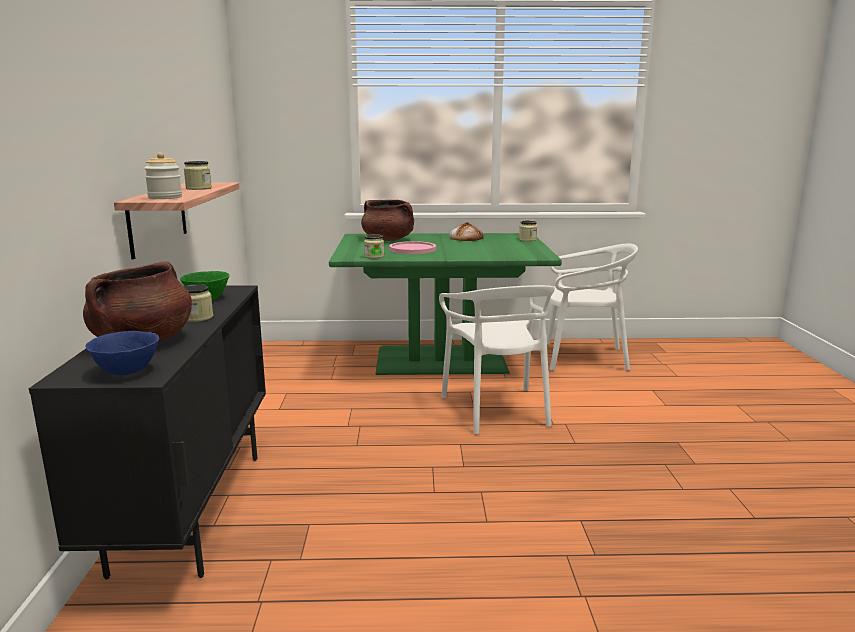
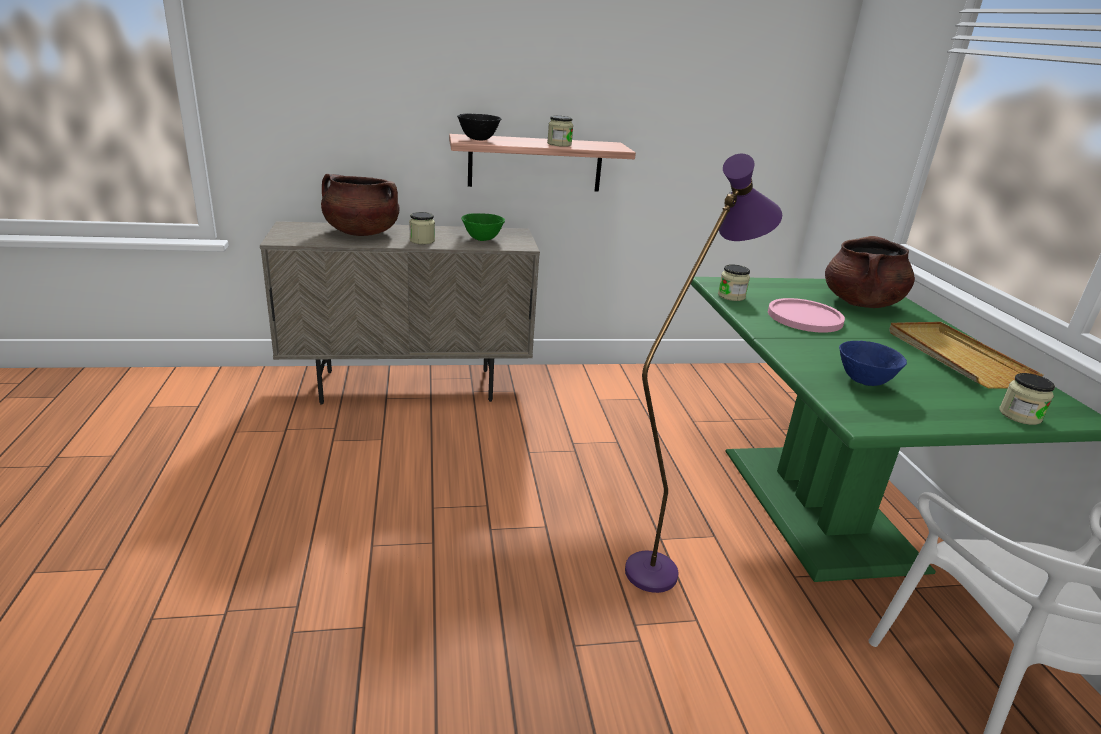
camera: 80 degrees right, 10 degrees up
(127, 372) = (292, 235): blue bowl -> blue bowl (863, 381)
(165, 197) = (479, 139): jar -> black bowl
(192, 509) = (409, 386): black cabinet -> beige cabinet
(466, 238) = (955, 357): bread -> beige tray
(497, 409) = (661, 563): white chair -> purple floor lamp

